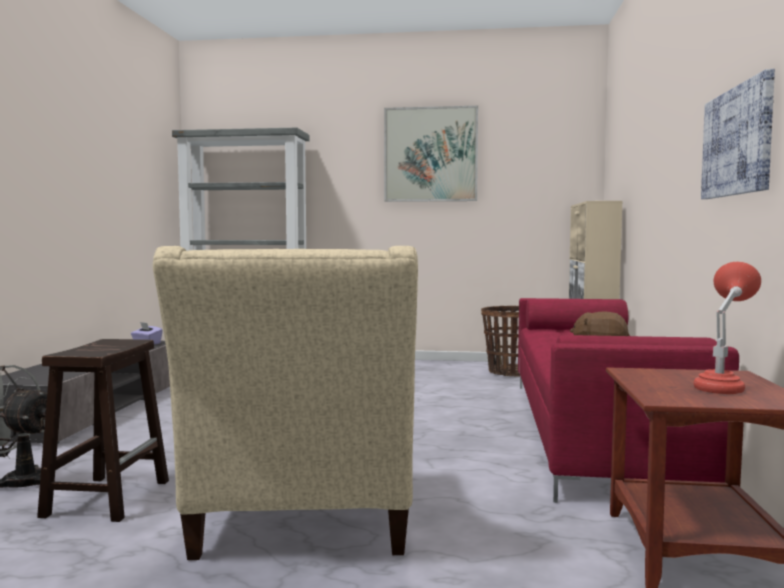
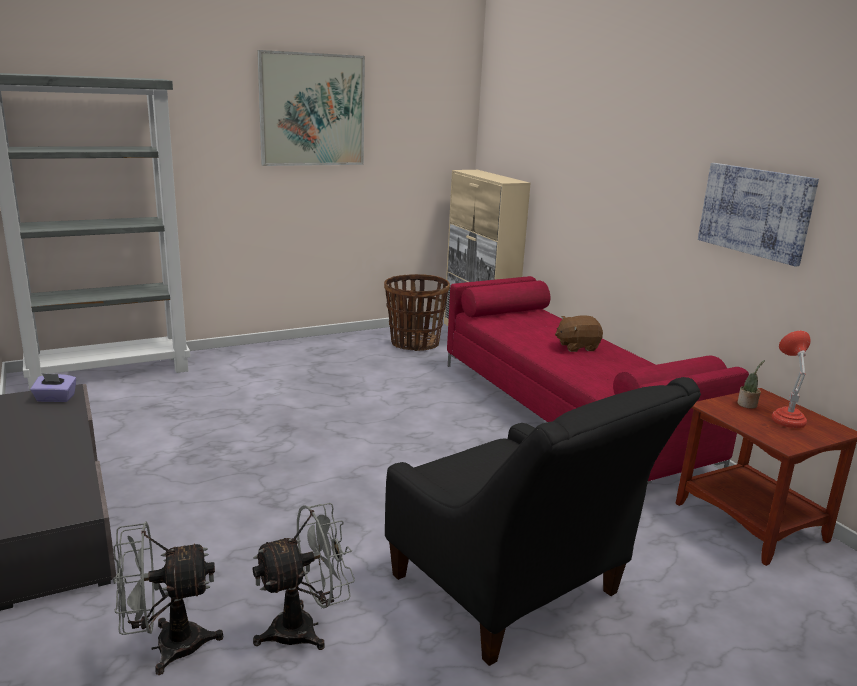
camera: 35 degrees left, 15 degrees up
(108, 497) = (305, 628): brown stool -> grey fan
(301, 526) = (515, 594): beige armchair -> black armchair
(688, 376) = (747, 405): none -> potted plant

